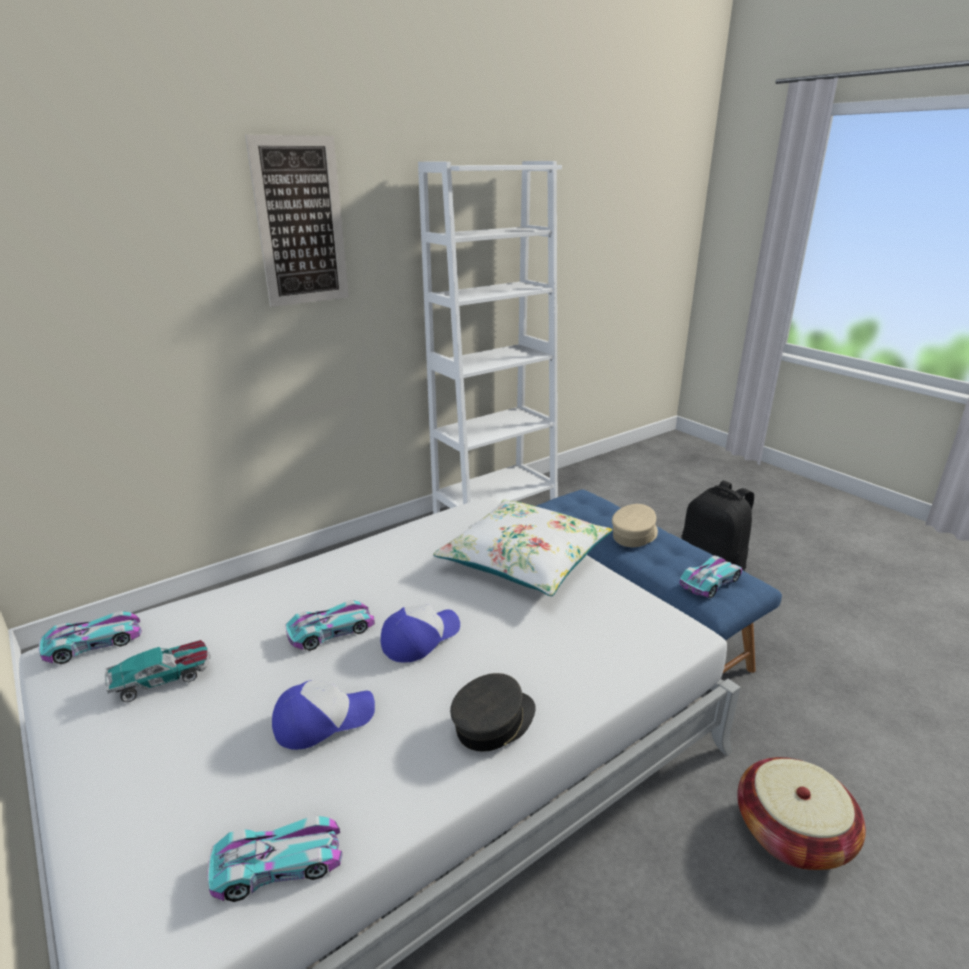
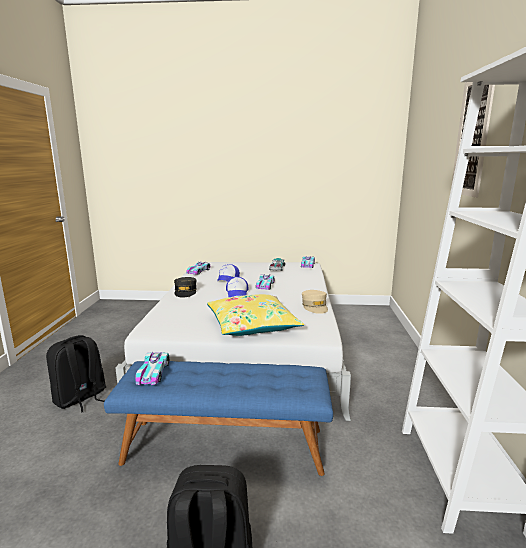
camera: 130 degrees right, 10 degrees down
(524, 560) = (252, 325): white pillow -> yellow pillow
(634, 535) = (229, 378): beige cap -> beige cap (315, 307)
(792, 833) = (80, 398): basket -> black backpack

